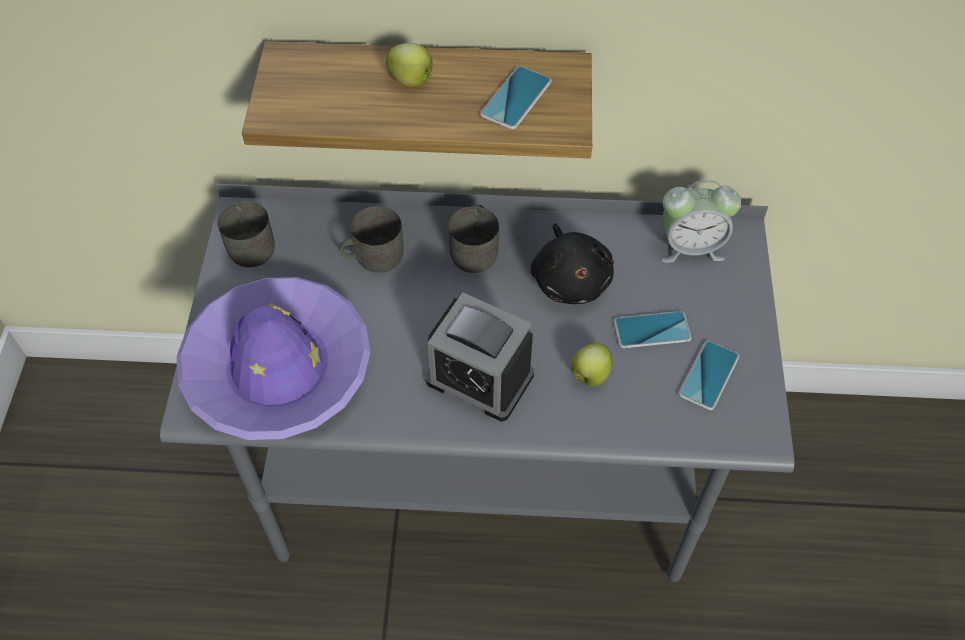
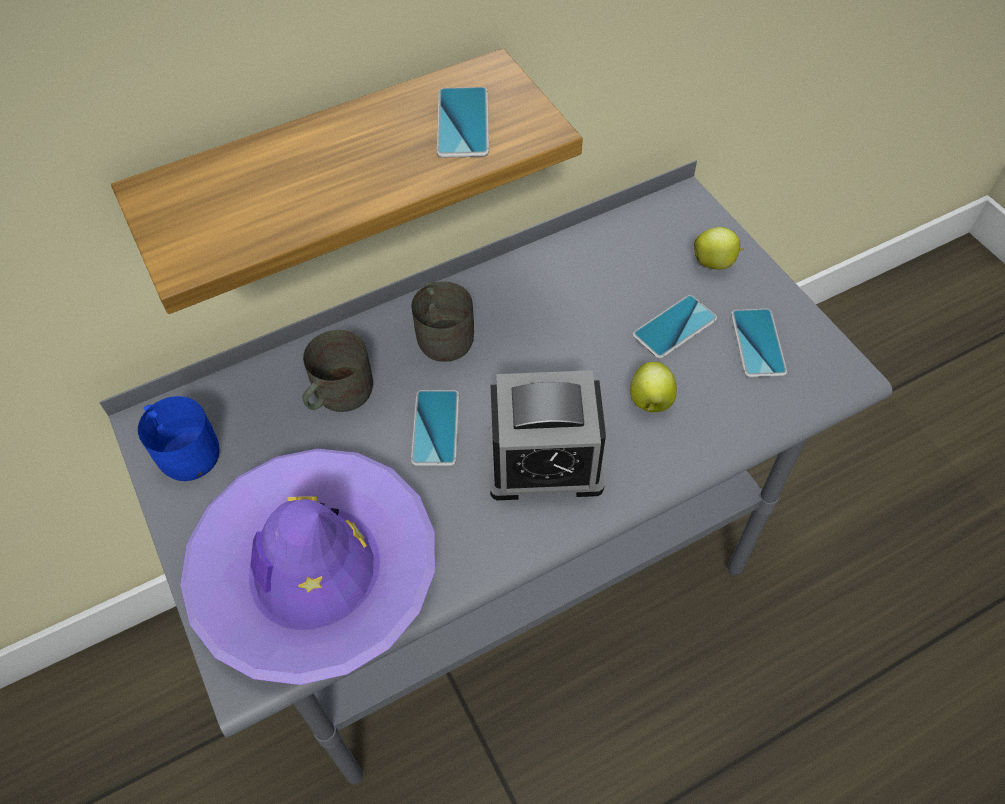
camera: 30 degrees left, 0 degrees up
(251, 243) = (185, 449): grey mug -> blue mug
(412, 81) = (331, 153): apple -> apple (714, 263)
(422, 314) = (435, 428): none -> phone
(570, 279) = (561, 317): black plush toy -> none
(690, 247) = (649, 231): alarm clock -> none

